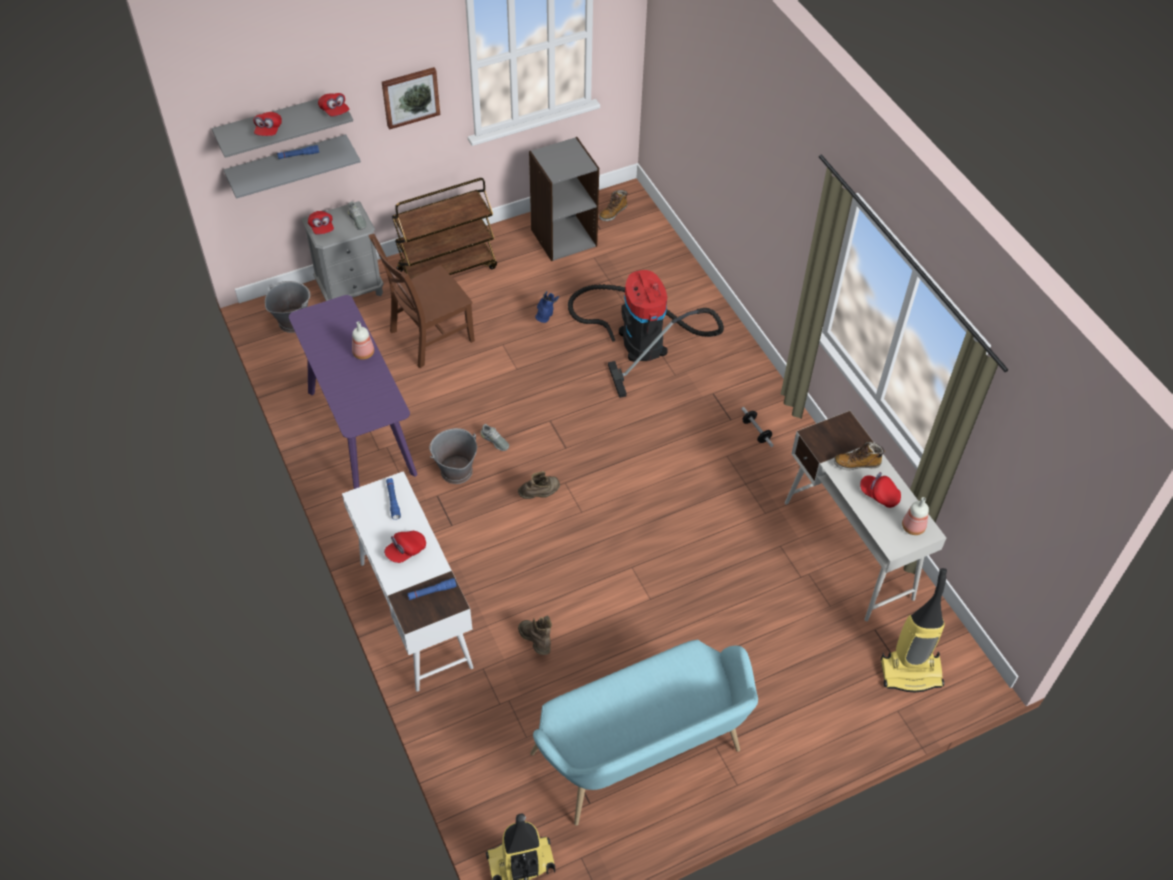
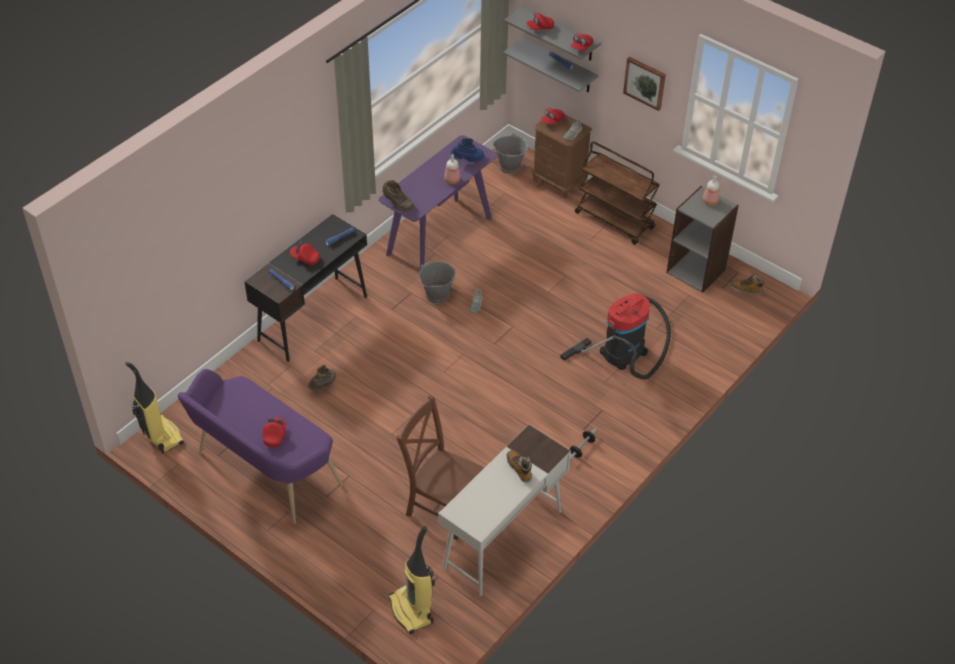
camera: 65 degrees right, 5 degrees down
(351, 289) = (558, 181): grey nightstand -> brown nightstand
(415, 613) = (313, 318): white desk -> black desk
(428, 337) = (544, 236): brown chair -> brown chair (442, 506)
(540, 494) = (444, 344): brown boot -> brown boot (397, 204)
(545, 316) = (608, 289): blue boot -> blue boot (468, 160)
(642, 758) = (263, 472): turquoise bench -> purple bench
(879, 495) = (497, 490): red cap -> red cap (275, 436)
(914, 527) = (479, 519): bottle -> bottle (710, 201)

